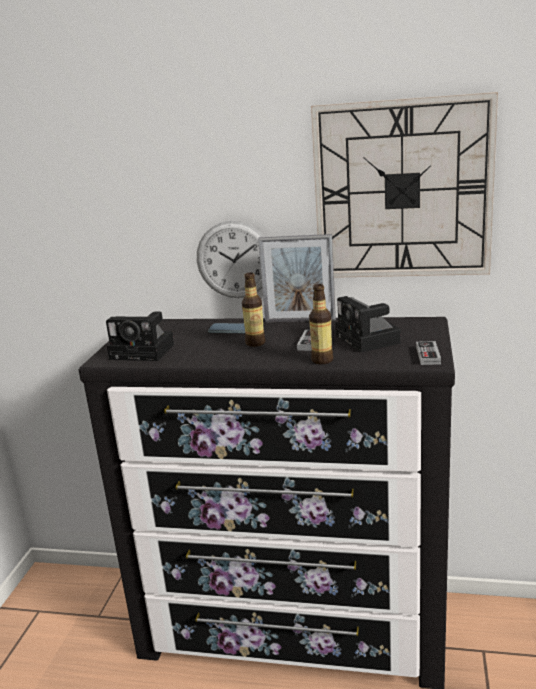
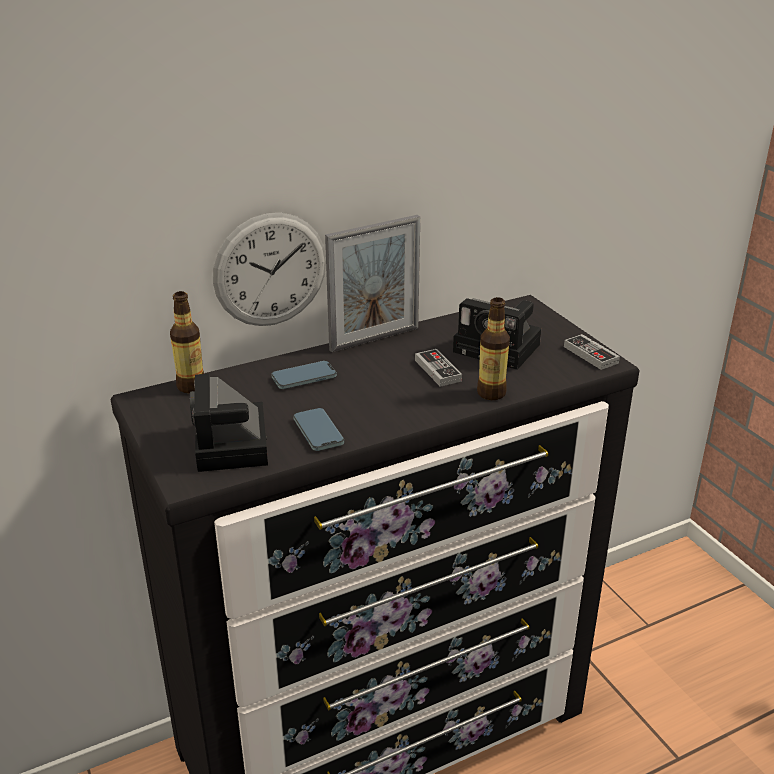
camera: 40 degrees left, 10 degrees up
(145, 351) = (233, 447): camera -> camera turned 105 degrees clockwise
(194, 355) = (318, 432): none -> phone
(255, 343) = (370, 389): bottle -> bottle (191, 386)
(402, 190) = (488, 144): wall clock -> none

